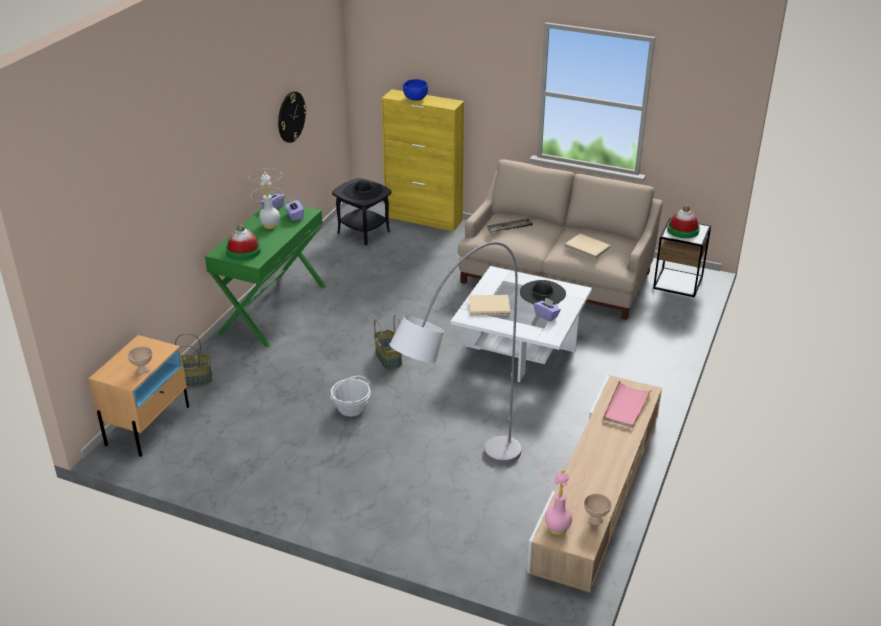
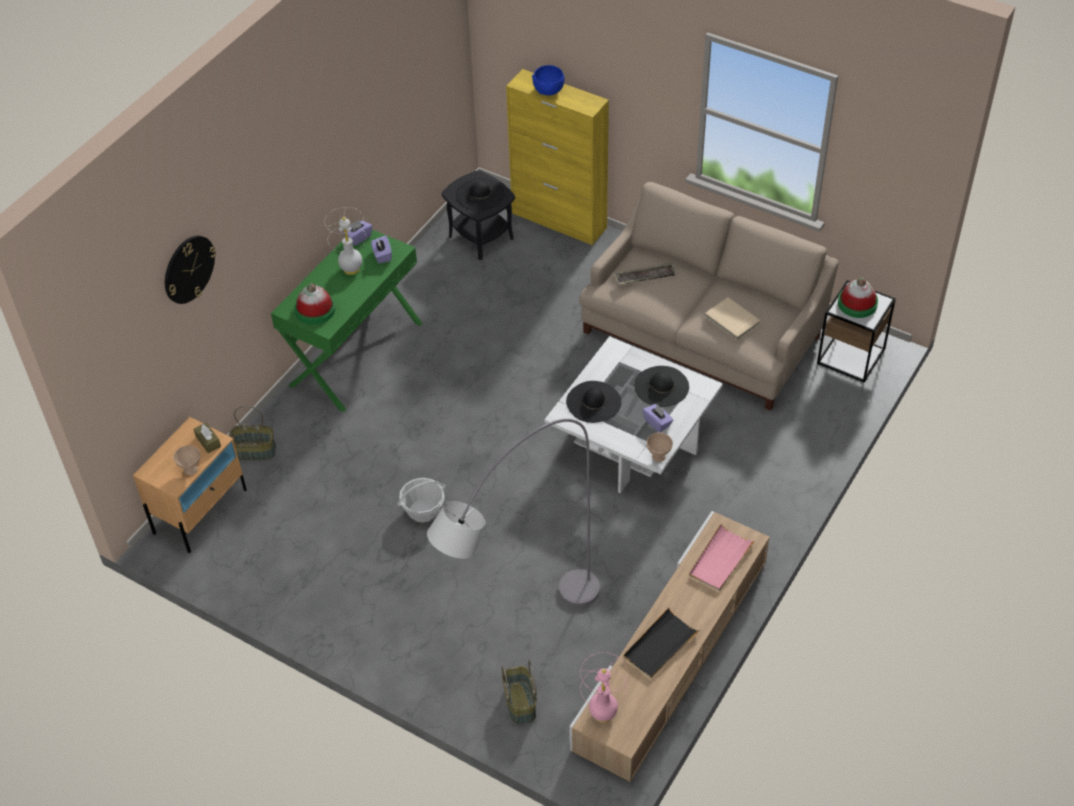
camera: 10 degrees right, 15 degrees up
(157, 350) = (208, 441): none -> brown tissue box
(291, 117) = (386, 122): wall clock -> wall clock (188, 269)
(388, 358) = (476, 441): basket -> basket (519, 702)
(489, 306) = (593, 402): beige book -> black hat
(593, 472) = (660, 645): none -> black tray
(596, 519) = (646, 708): beige bowl -> beige bowl (659, 456)

